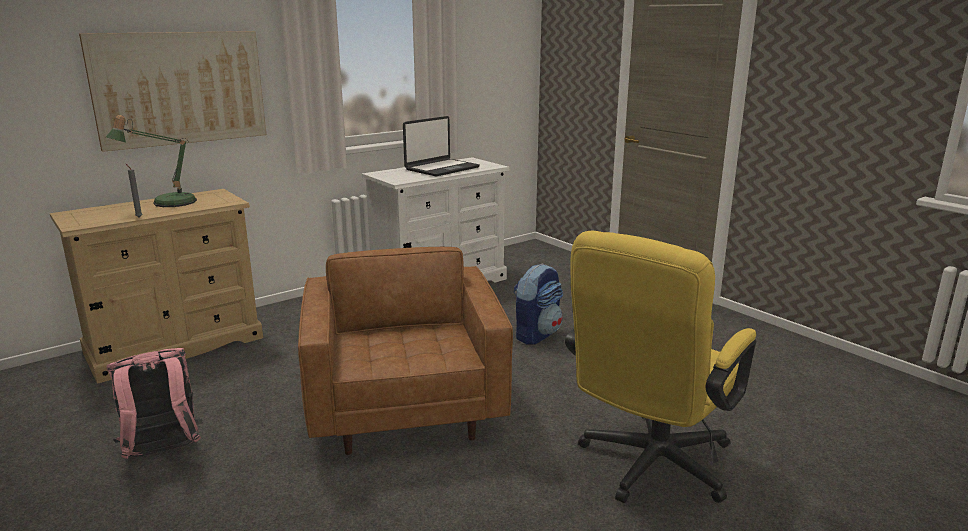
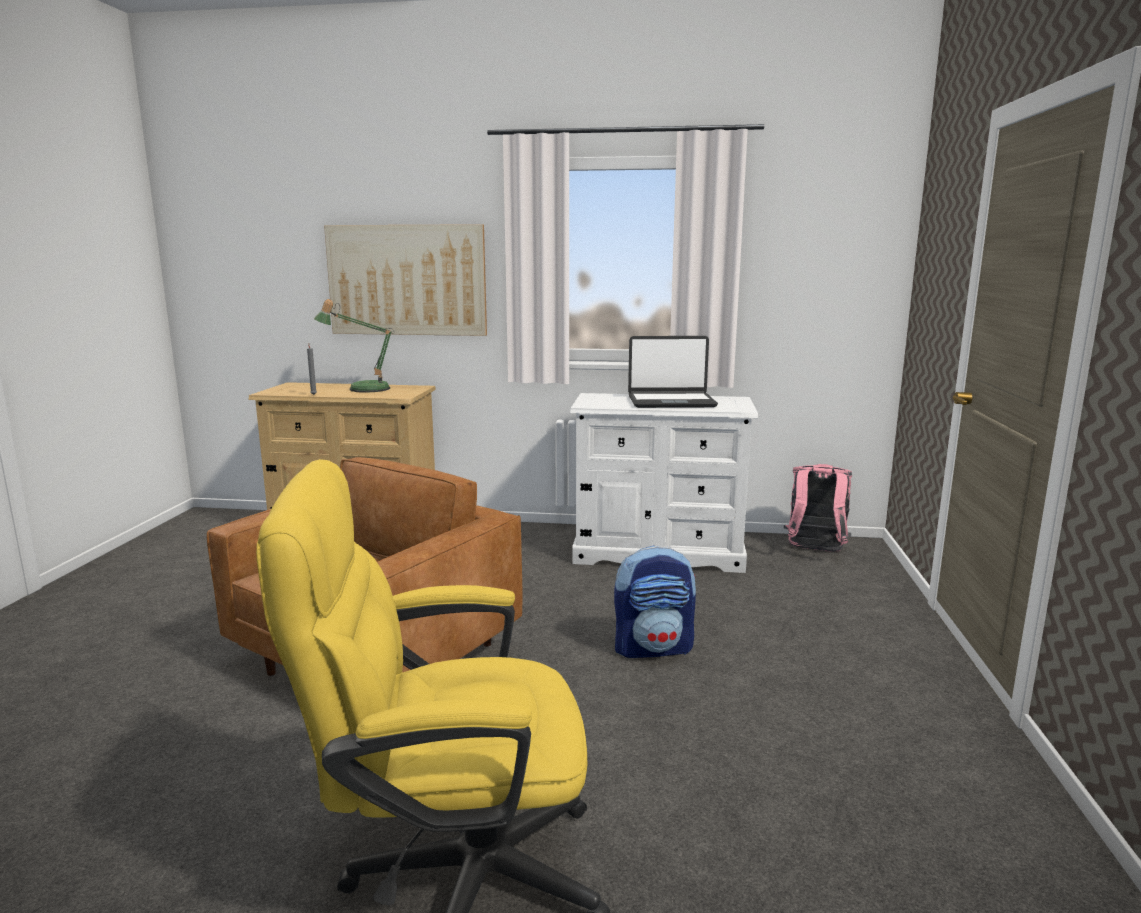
camera: 45 degrees right, 5 degrees down
(163, 453) = (193, 607): pink backpack -> pink backpack (814, 551)

